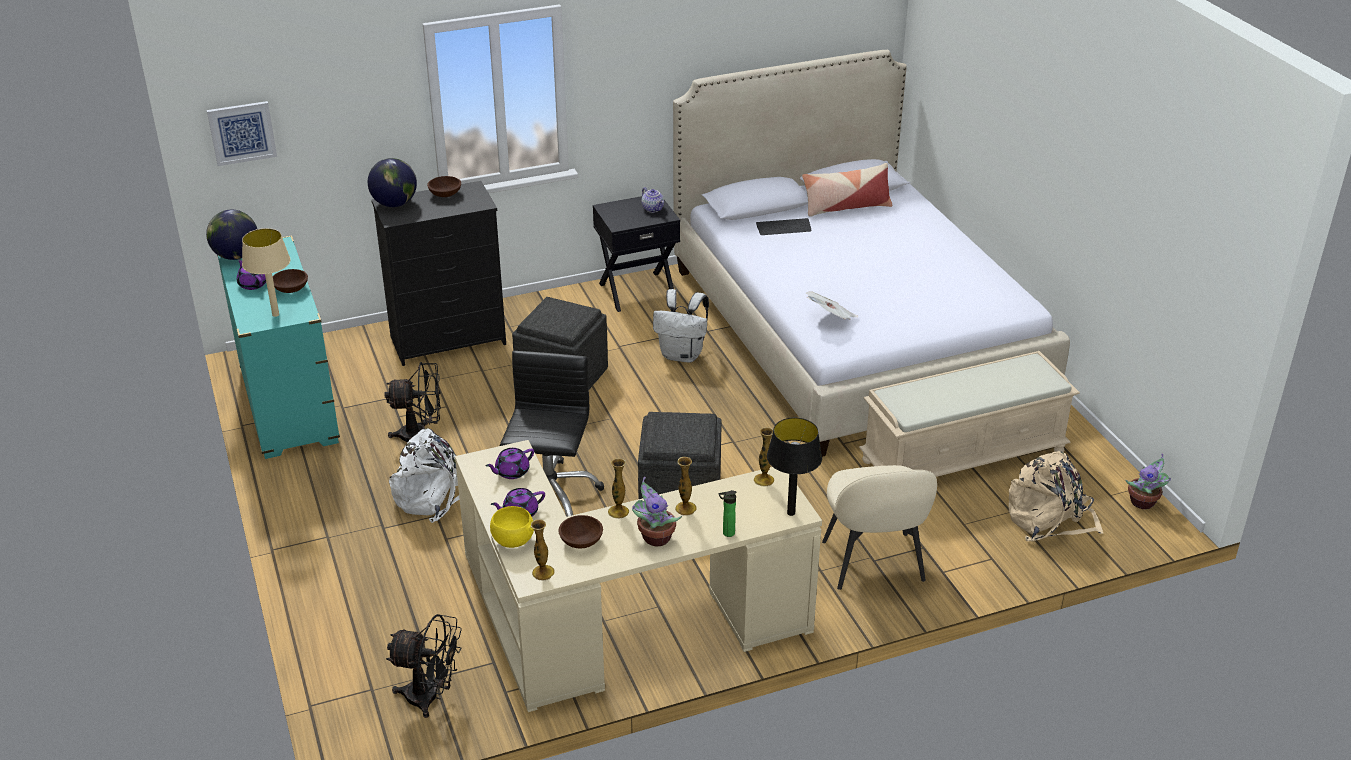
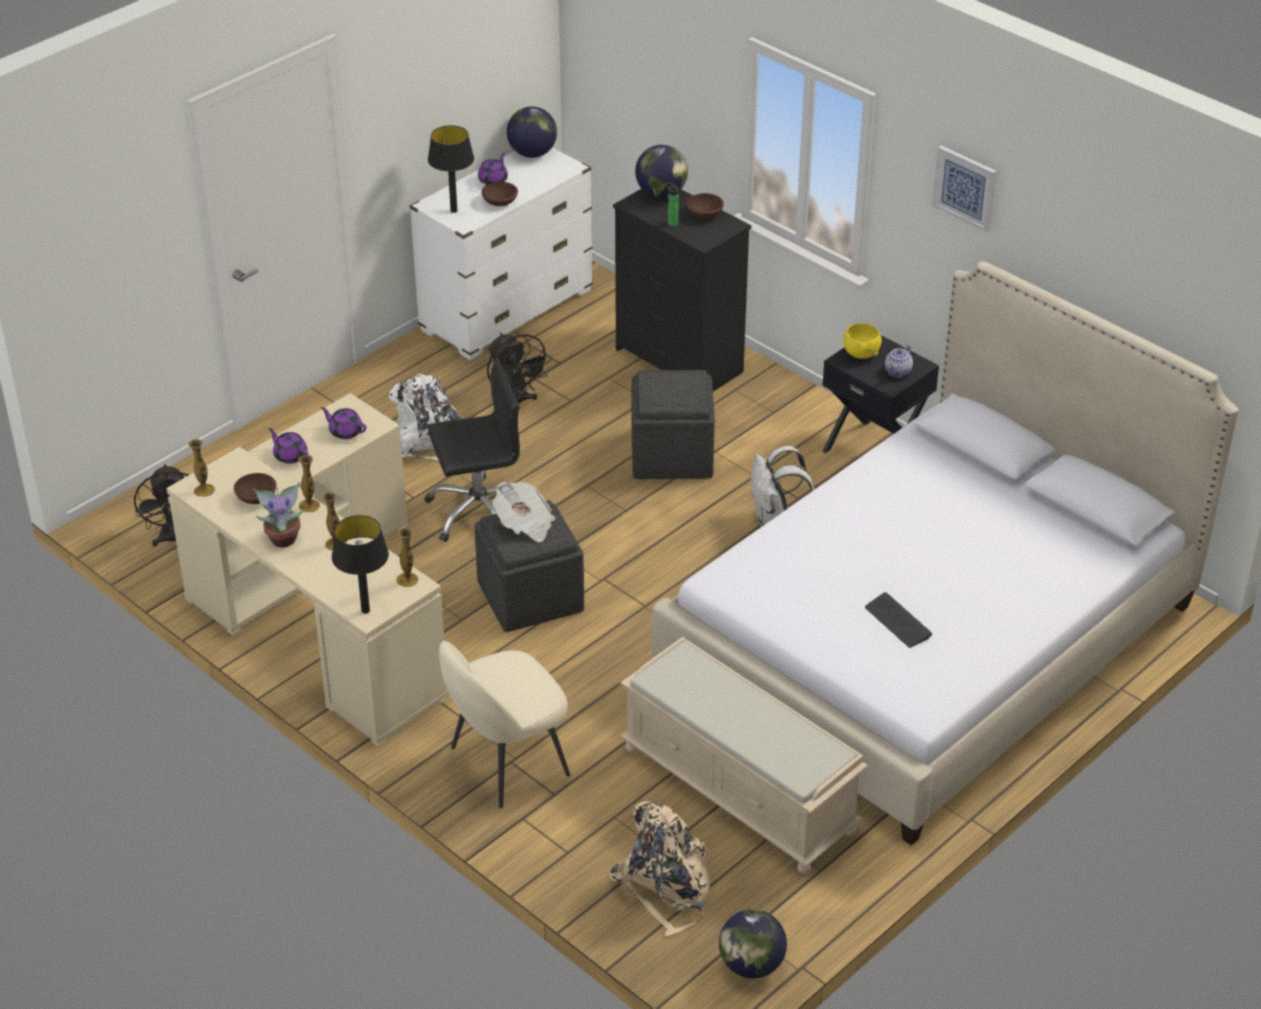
camera: 65 degrees right, 5 degrees up
(242, 132) = (597, 49): picture -> picture (965, 187)
(275, 314) = (453, 210): beige table lamp -> black table lamp
(288, 405) = (506, 311): turquoise dresser -> white dresser
(512, 541) = (237, 460): yellow bowl -> yellow bowl (861, 353)
(726, 533) = (313, 579): bottle -> bottle (671, 223)
(783, 228) = (946, 478): keyboard -> keyboard (897, 621)
(831, 318) = (771, 562): newspaper -> newspaper (524, 524)
(846, 207) = (1040, 513): pillow -> none
(1143, 503) = (751, 965): potted plant -> globe

